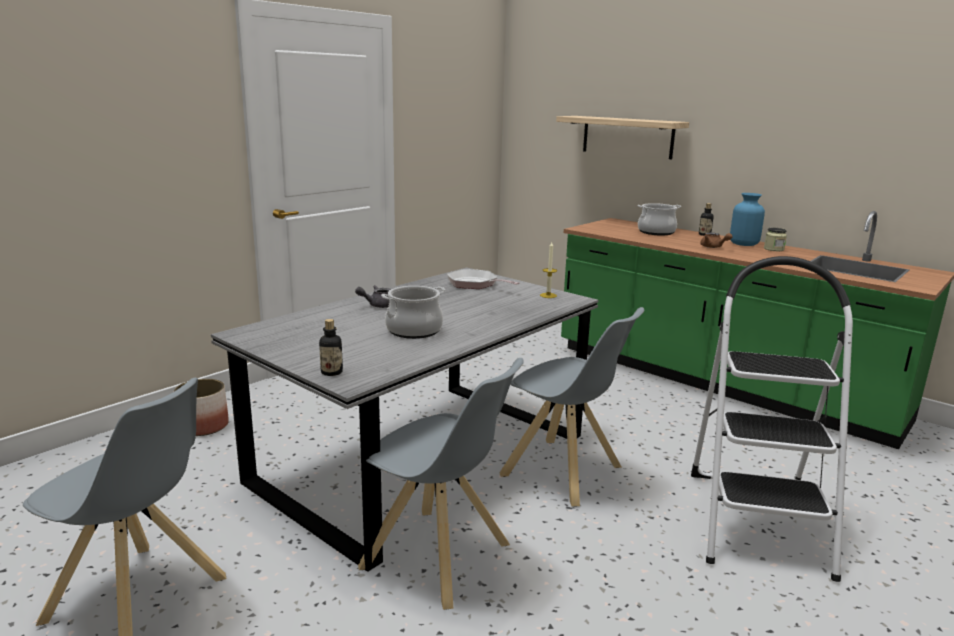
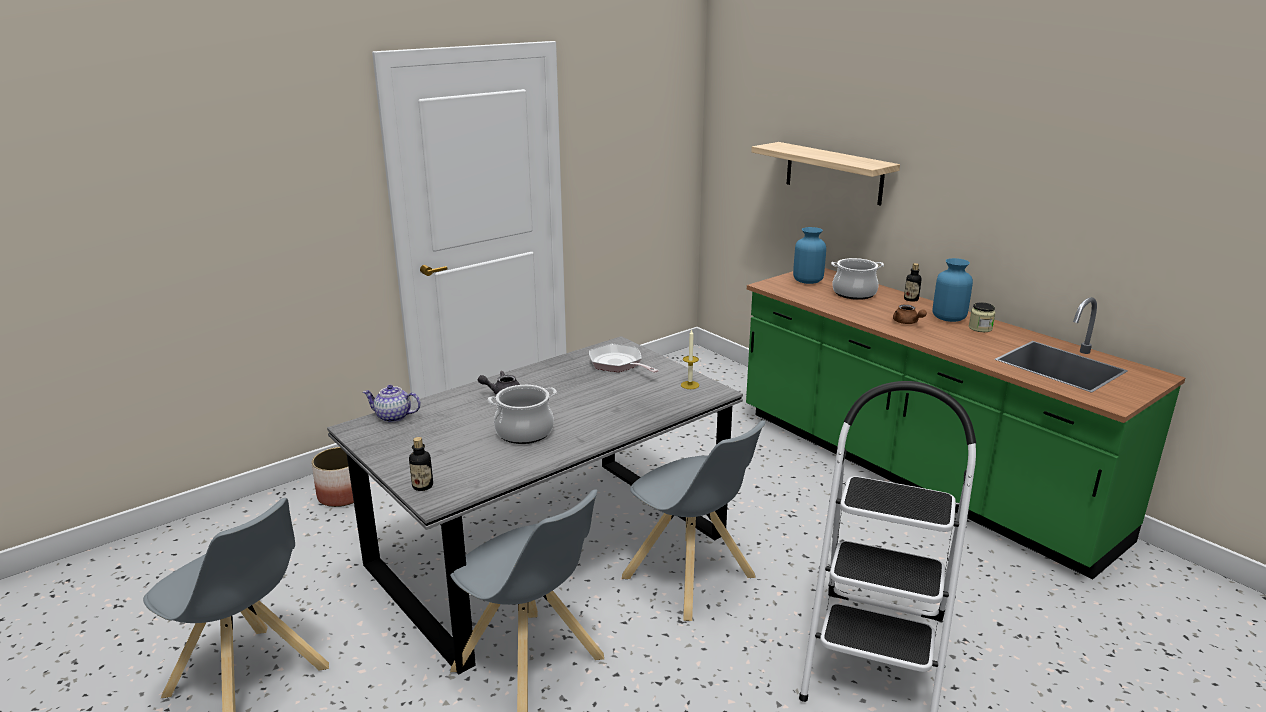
camera: 10 degrees right, 5 degrees up
(277, 324) = (393, 417): none -> teapot
(612, 226) = (807, 281): none -> blue vase

